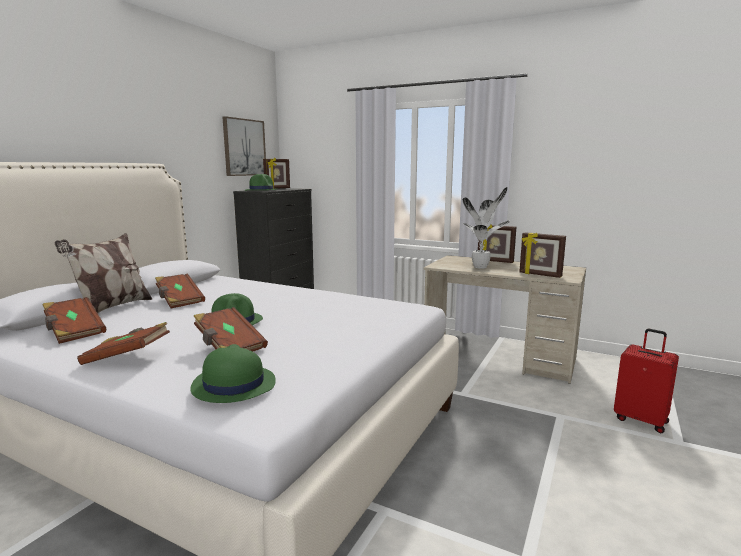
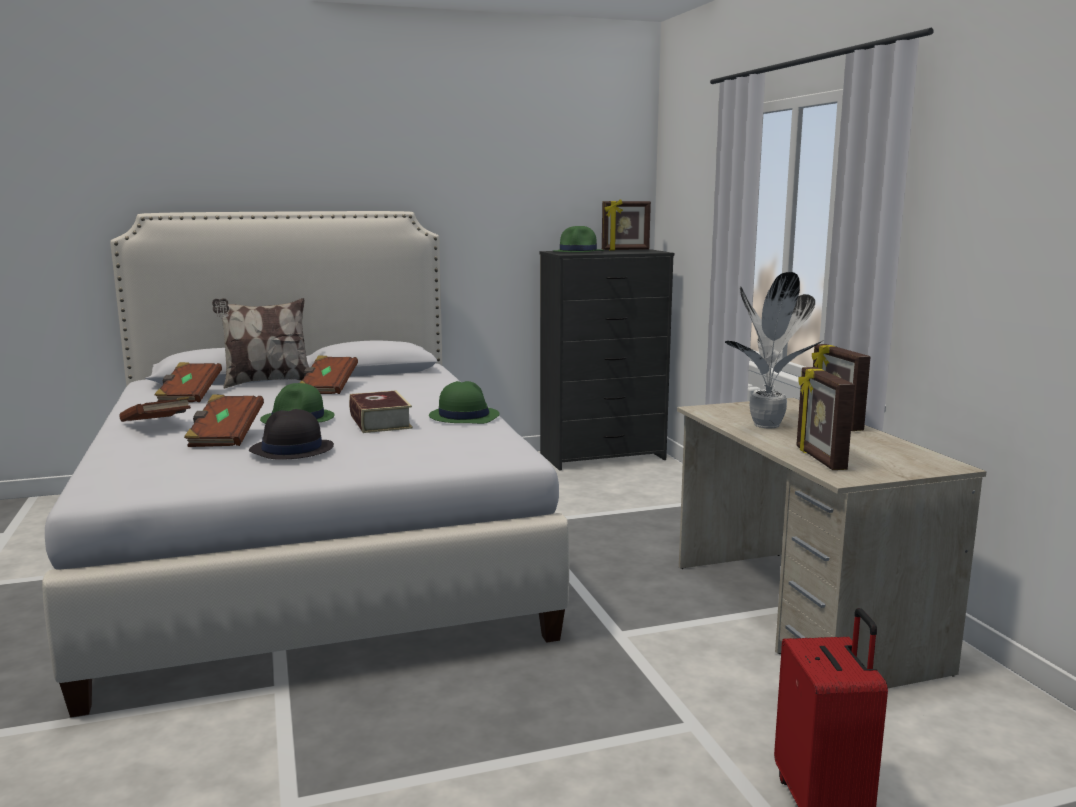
camera: 45 degrees right, 0 degrees up
(233, 385) = (138, 465): green hat -> green hat (463, 416)
(244, 147) = (574, 184): picture -> none
(290, 310) = (380, 422): none -> book
(303, 339) = (291, 450): none -> black hat

